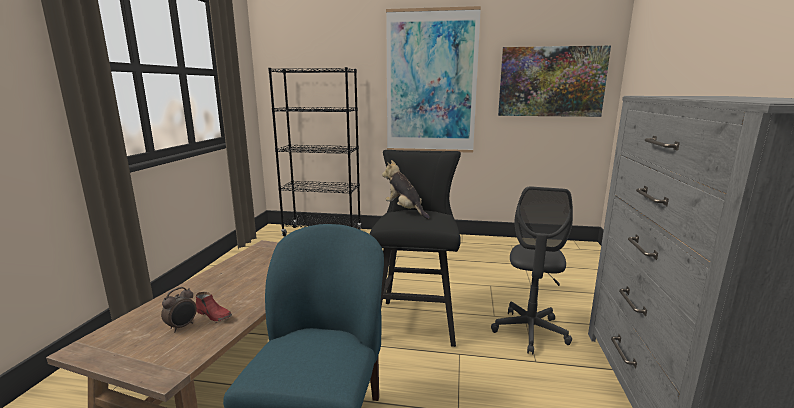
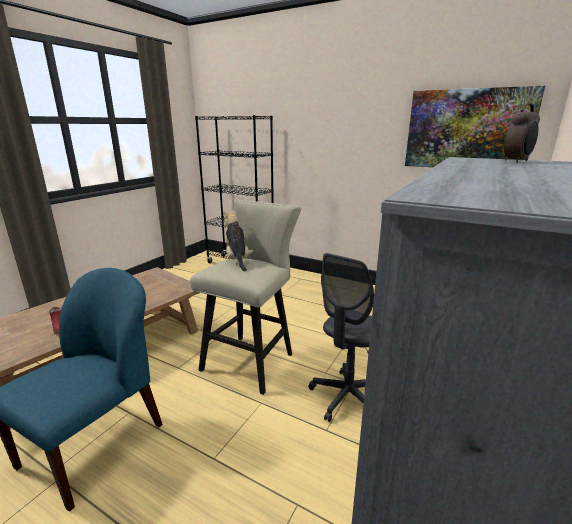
camera: 20 degrees right, 5 degrees up
(182, 326) = (32, 332): alarm clock -> alarm clock (517, 161)
(416, 318) = (252, 359): black stool -> beige stool
(431, 83) = (340, 129): picture -> none

